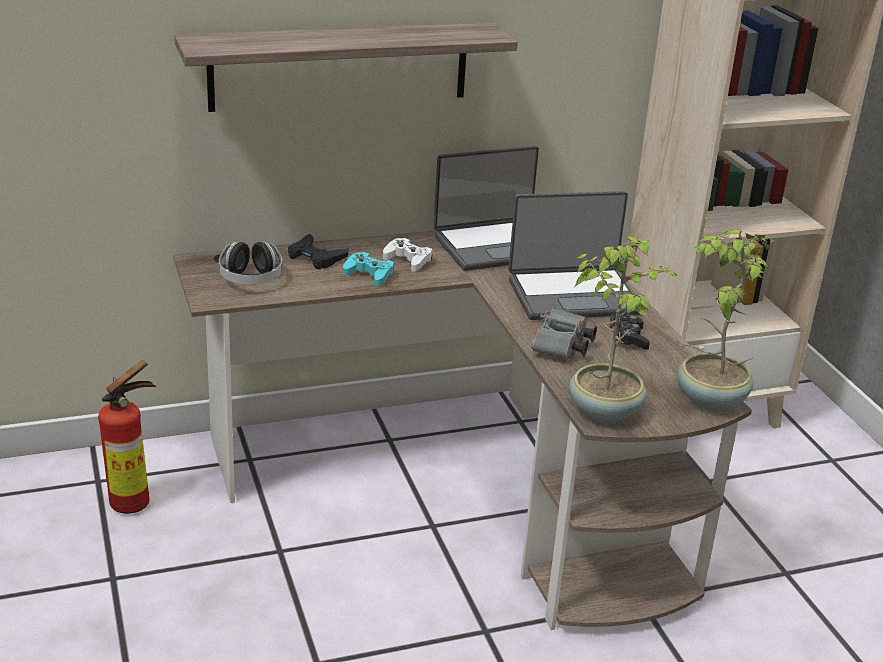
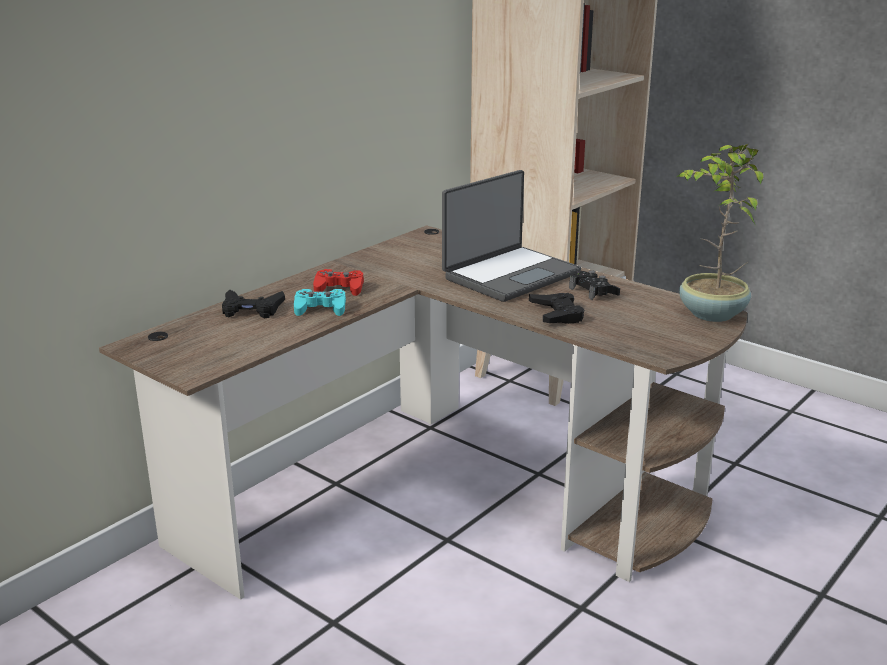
camera: 30 degrees left, 5 degrees down
(135, 502) = (138, 642): fire extinguisher -> none
(250, 279) = (212, 345): headphones -> none
(339, 66) = (230, 101): shelf -> none
(408, 260) = (339, 288): white game controller -> red game controller
(497, 246) = (399, 258): laptop -> none
(561, 348) = (557, 314): grey binoculars -> black game controller
(605, 410) = (654, 347): potted plant -> none

